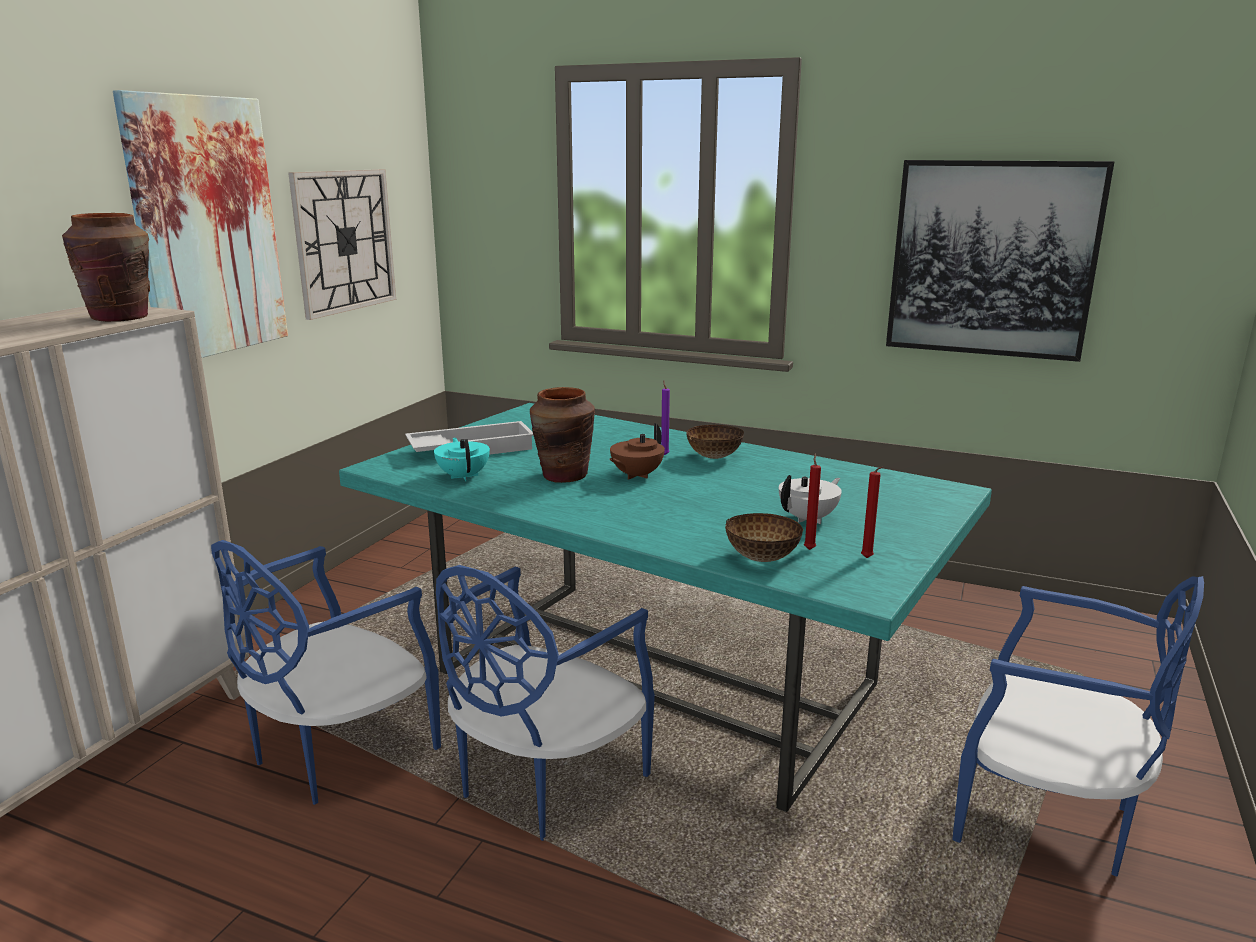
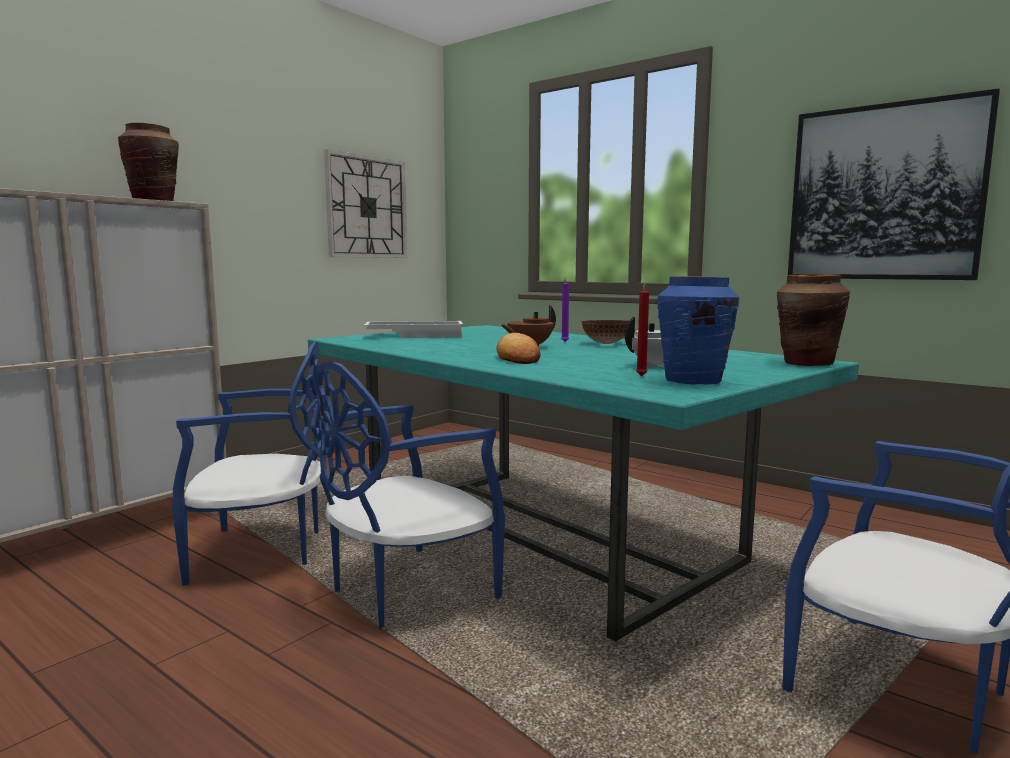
camera: 15 degrees right, 10 degrees down
(207, 228) = (254, 175): picture -> none
(338, 752) = (261, 552): blue chair -> blue chair turned 150 degrees counterclockwise
(464, 476) = (393, 343): turquoise teapot -> none
(564, 476) = (470, 345): brown vase -> brown vase (807, 363)
(647, 510) = (518, 357): none -> bread
(763, 558) = (592, 377): bowl -> none
(867, 559) = (693, 381): red candle -> blue vase

